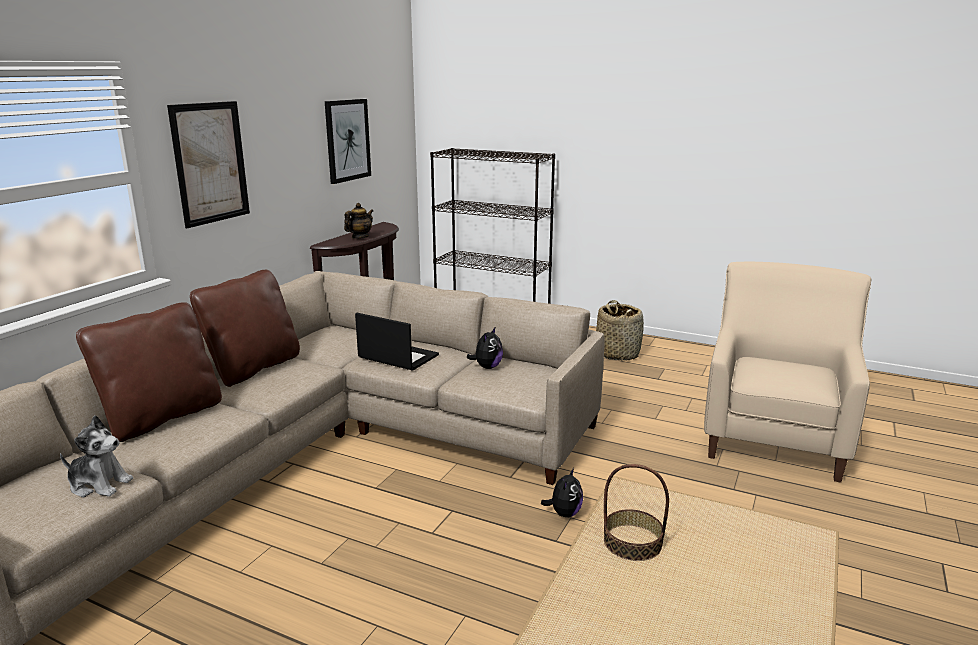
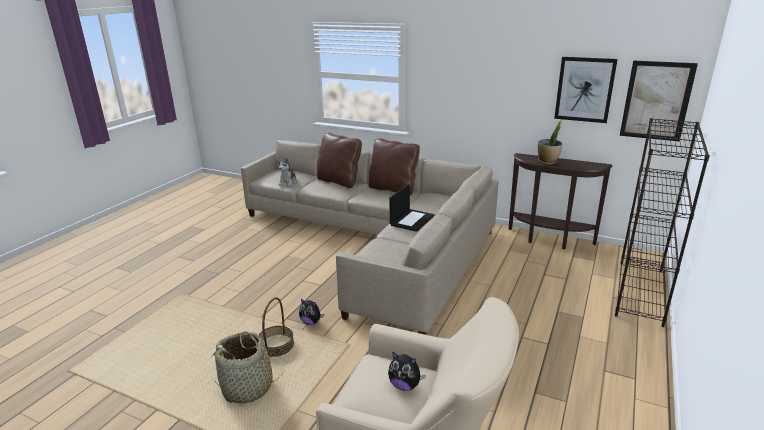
camera: 90 degrees right, 5 degrees up
(210, 163) = (448, 82): picture -> picture (656, 101)
(360, 237) = (547, 162): teapot -> potted plant
(487, 367) = (399, 248): plush toy -> plush toy (405, 385)
(617, 353) = (592, 369): basket -> basket (248, 388)

